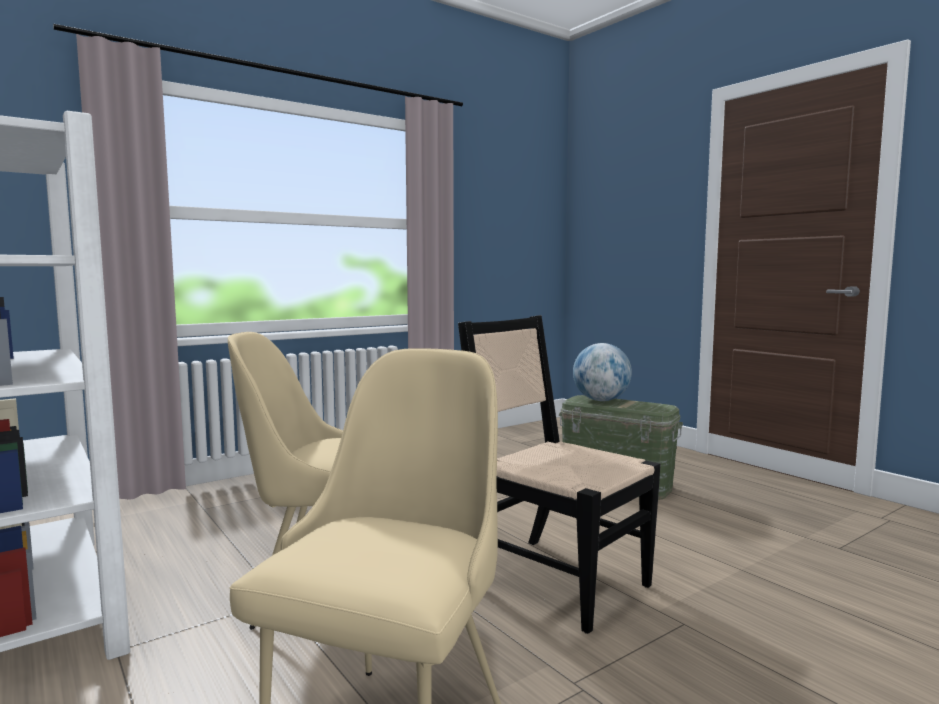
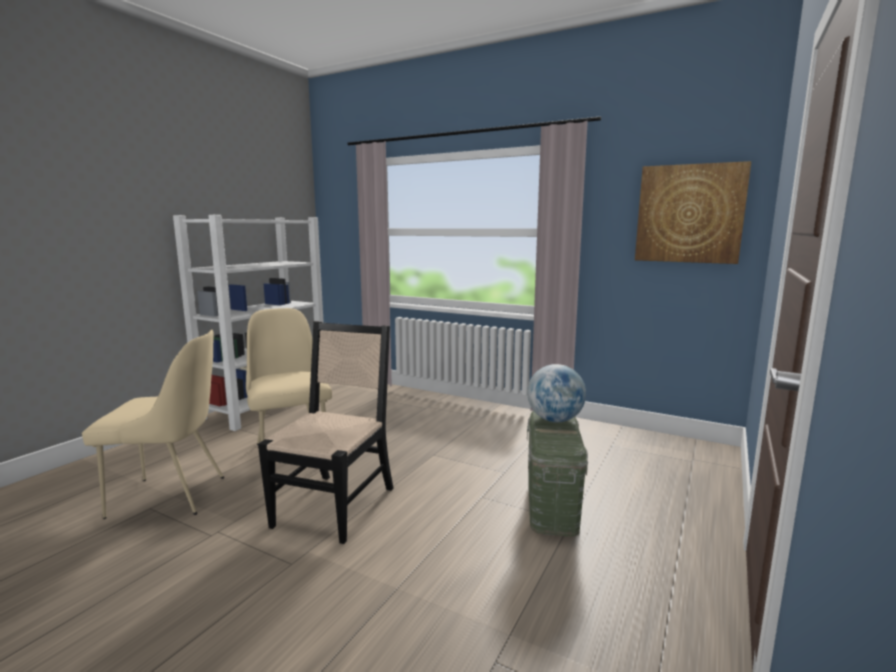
camera: 65 degrees right, 5 degrees up
(520, 212) = (689, 214): none -> picture

